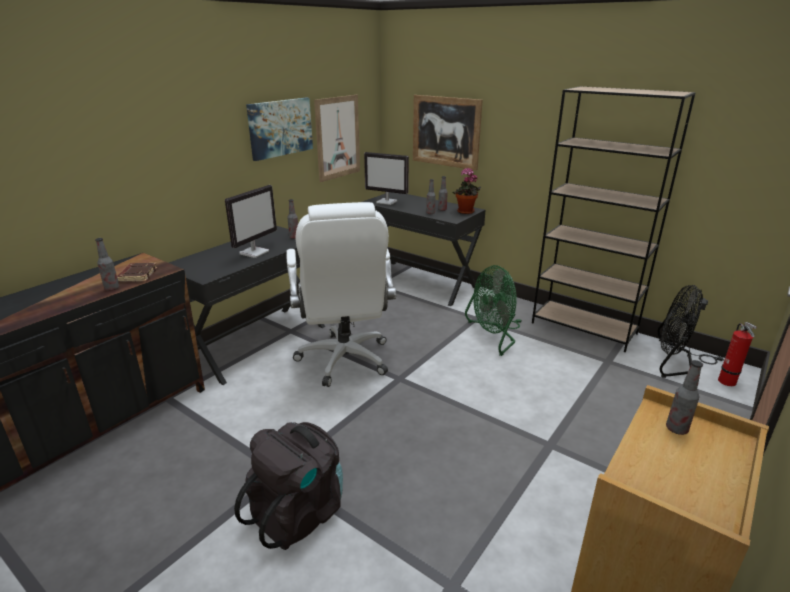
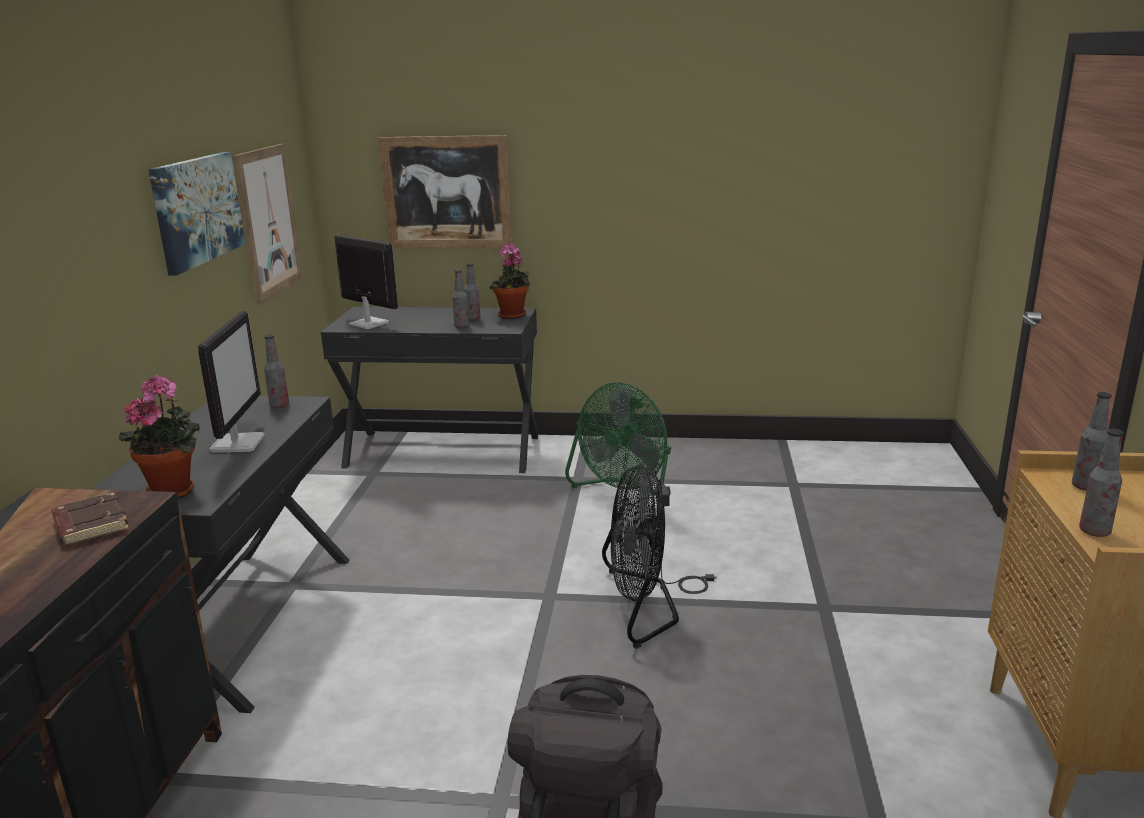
camera: 30 degrees left, 5 degrees down
(112, 288) = (70, 560): bottle -> bottle (1094, 531)
(205, 268) = (174, 490): none -> potted plant
(344, 360) = (435, 599): white office chair -> none
(387, 202) = (368, 324): monitor -> monitor turned 135 degrees counterclockwise
(584, 328) = (728, 452): beige bookcase -> none
(678, 359) = (864, 459): black fan -> black fan (649, 602)
(728, 382) = (934, 469): fire extinguisher -> none

